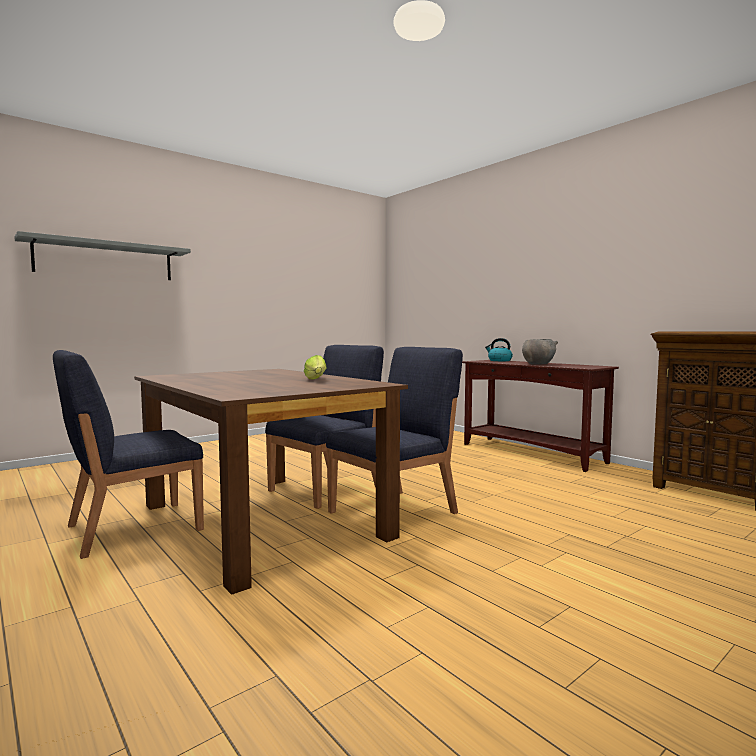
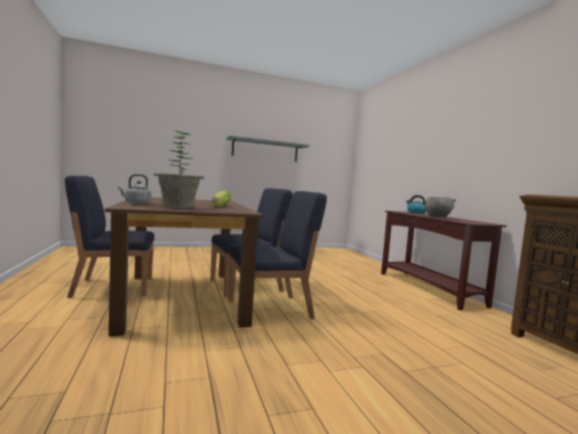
camera: 20 degrees right, 0 degrees up
(105, 260) = (162, 130): grey shelf -> grey shelf (265, 150)
(213, 388) = (136, 204): none -> grey kettle
(283, 387) = (178, 207): none -> potted plant

